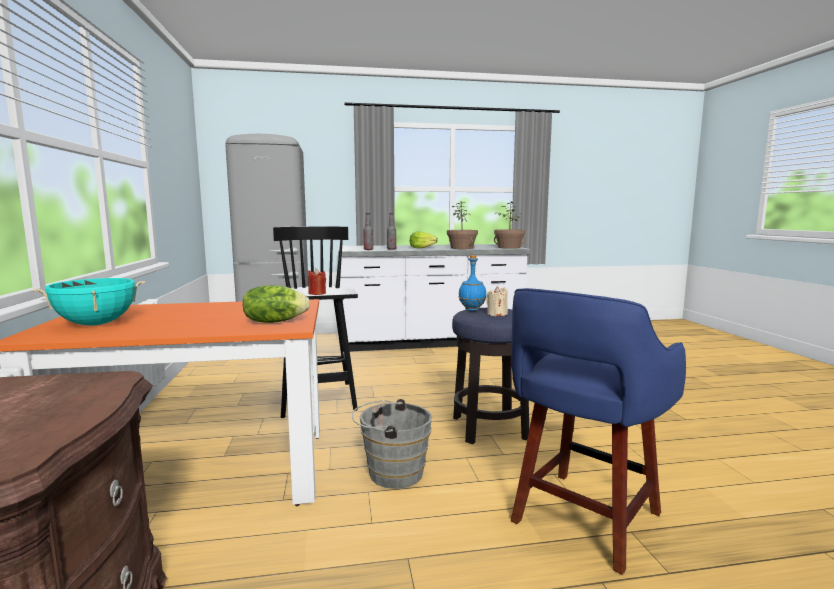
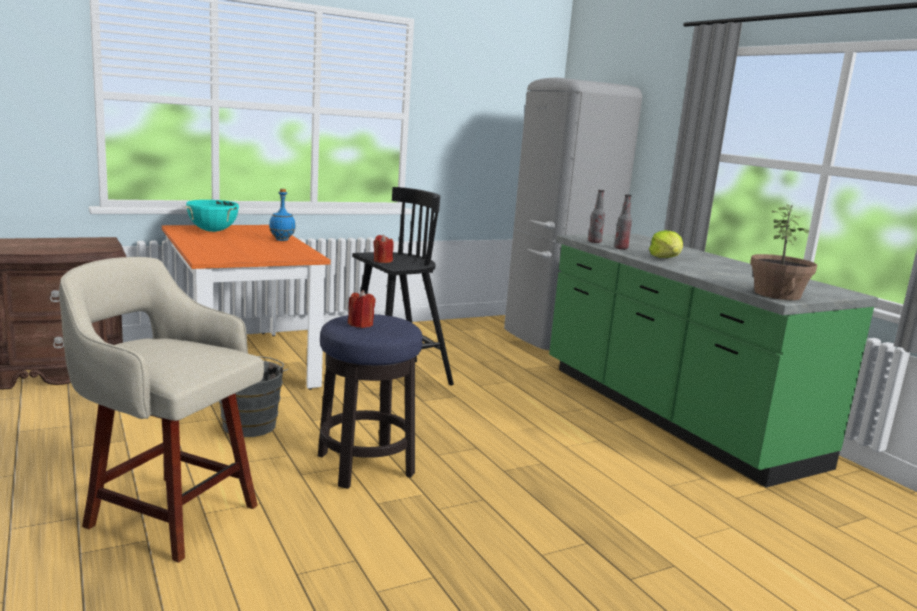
camera: 70 degrees right, 5 degrees up
(274, 321) = (224, 255): lettuce -> none
(429, 341) = (670, 414): white counter -> green counter
(462, 248) = (704, 273): potted plant -> none
(472, 310) = (381, 316): blue bottle -> blue bottle (281, 240)
(496, 314) = (361, 324): beige candle -> red candle
(582, 520) = (168, 514): blue stool -> beige stool

